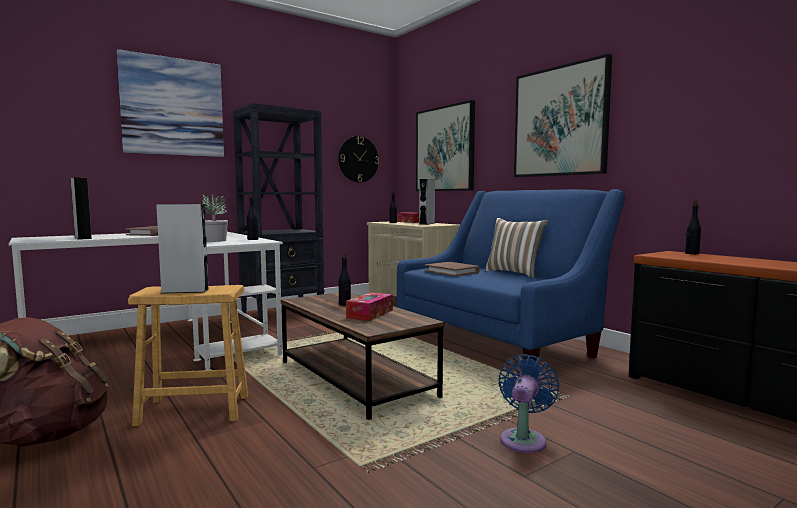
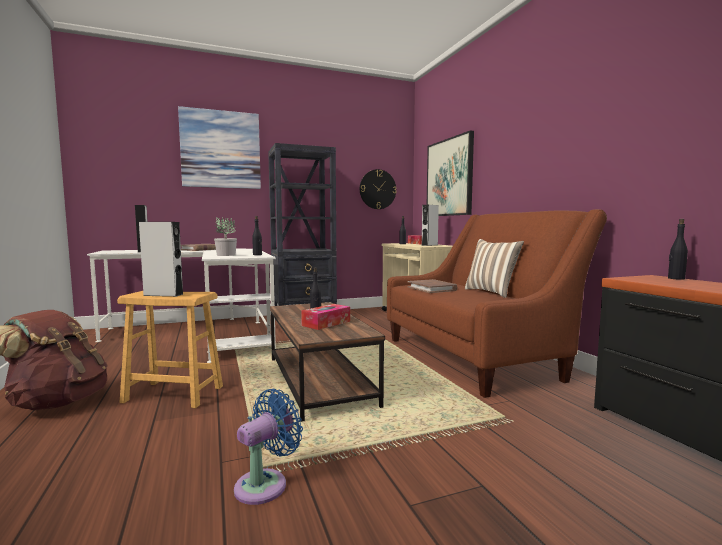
camera: 15 degrees right, 0 degrees up
(498, 341) = (475, 357): blue sofa -> brown sofa
(524, 439) = (436, 462): blue fan -> blue fan (265, 484)
(560, 121) = (547, 144): picture -> none

